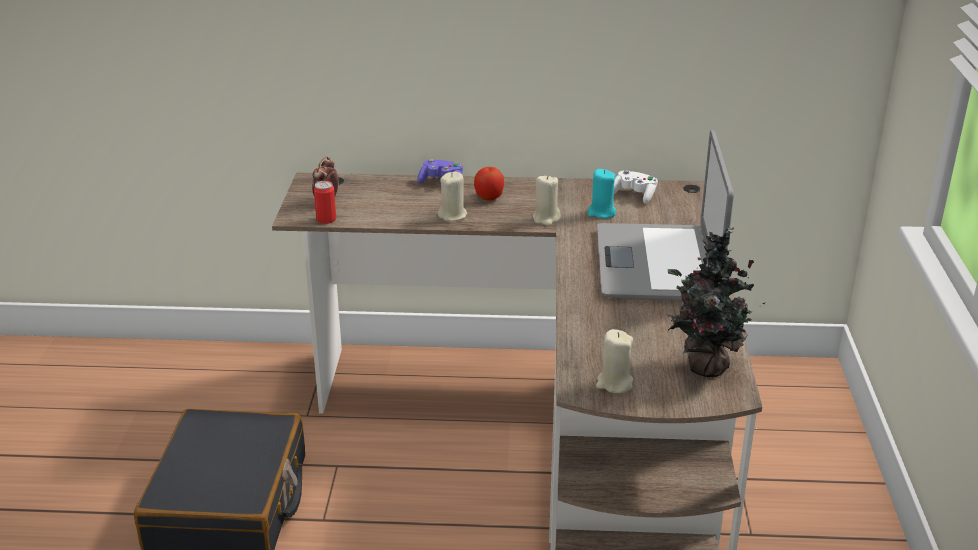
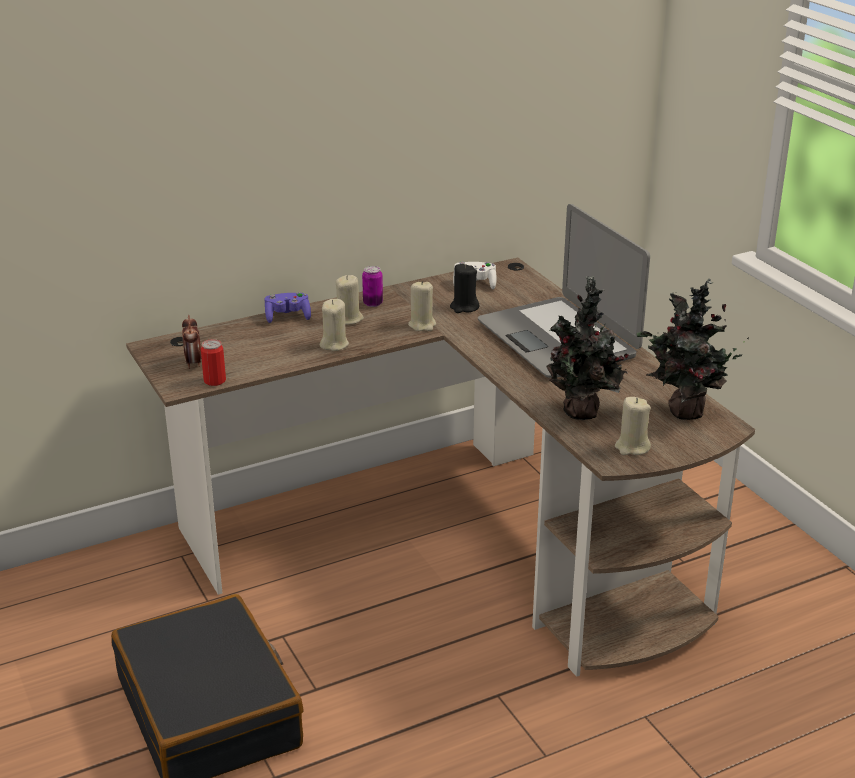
camera: 30 degrees left, 0 degrees up
(489, 197) = (348, 319): apple -> beige candle
(524, 189) = (373, 303): none -> can
(601, 213) = (464, 307): turquoise candle -> black candle
(601, 338) = (581, 414): none -> potted plant

